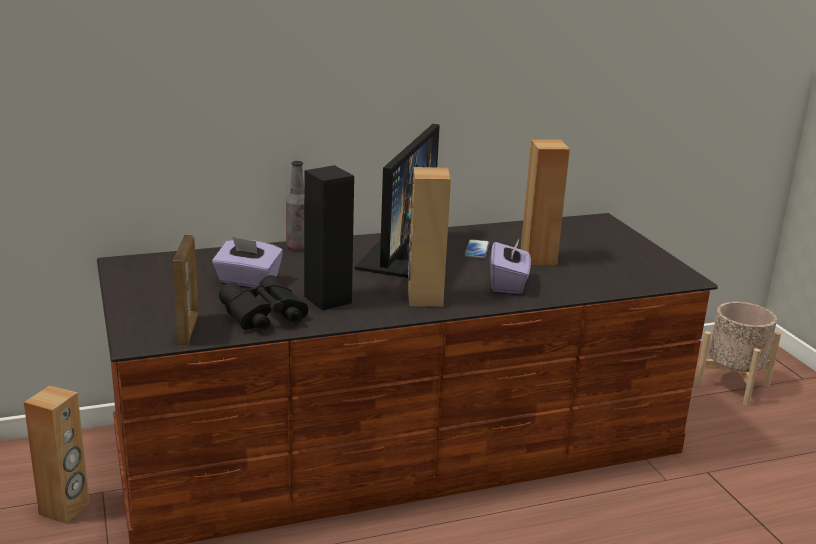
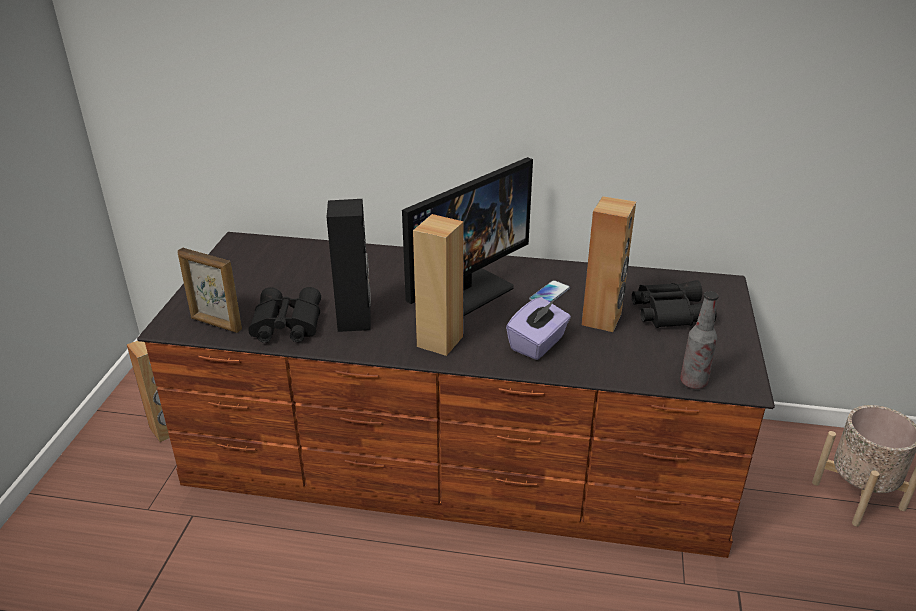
camera: 30 degrees right, 10 degrees up
(188, 329) = (216, 324): picture frame -> picture frame turned 90 degrees clockwise
(248, 281) = (311, 283): purple tissue box -> none
(297, 246) = (389, 254): bottle -> bottle (693, 382)
(582, 244) = (668, 311): none -> black binoculars

